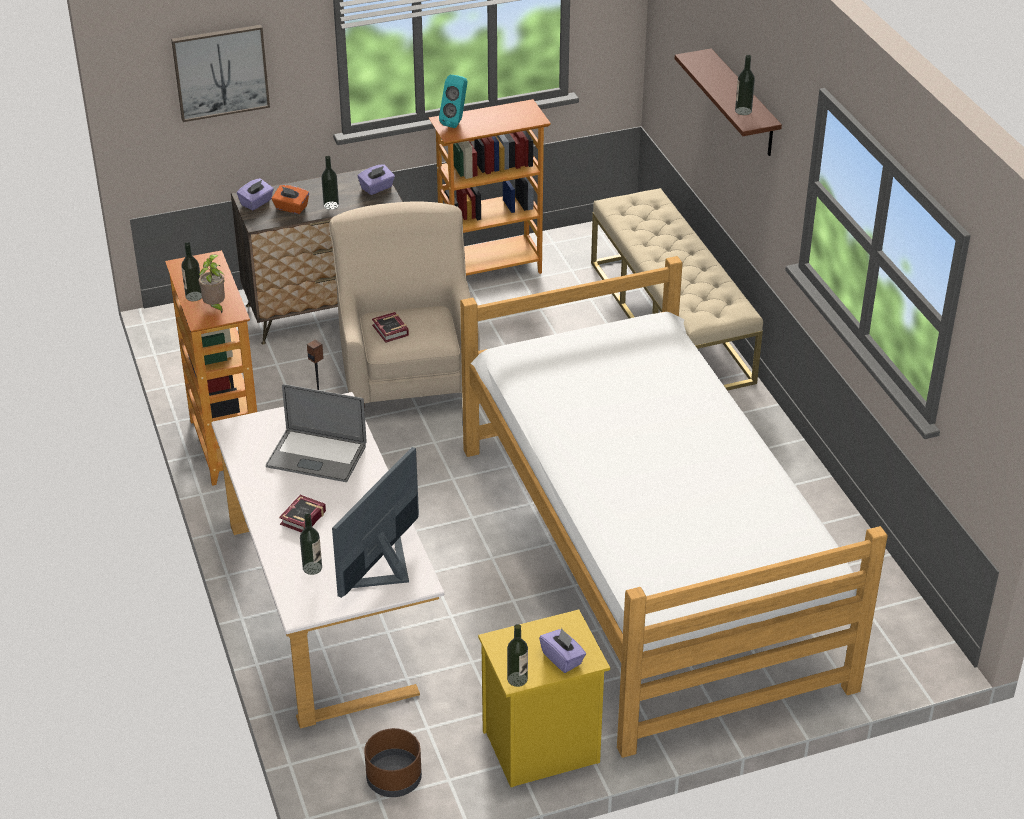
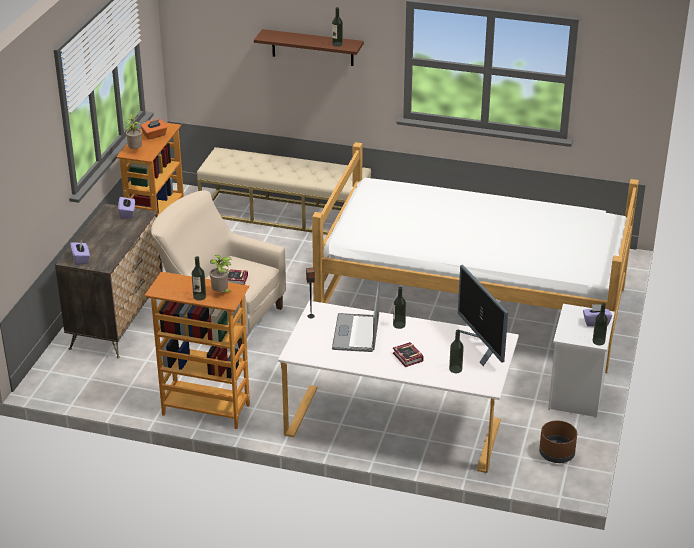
camera: 55 degrees left, 5 degrees down
(220, 72) = (25, 177): picture -> none
(291, 208) = (105, 249): orange tissue box -> orange tissue box (154, 135)
(316, 456) = (356, 333): laptop -> laptop turned 135 degrees clockwise
(331, 205) = (123, 235): bottle -> bottle (399, 325)
(456, 122) = (135, 150): turquoise speaker -> potted plant
(540, 748) = (577, 396): yellow nightstand -> white nightstand

